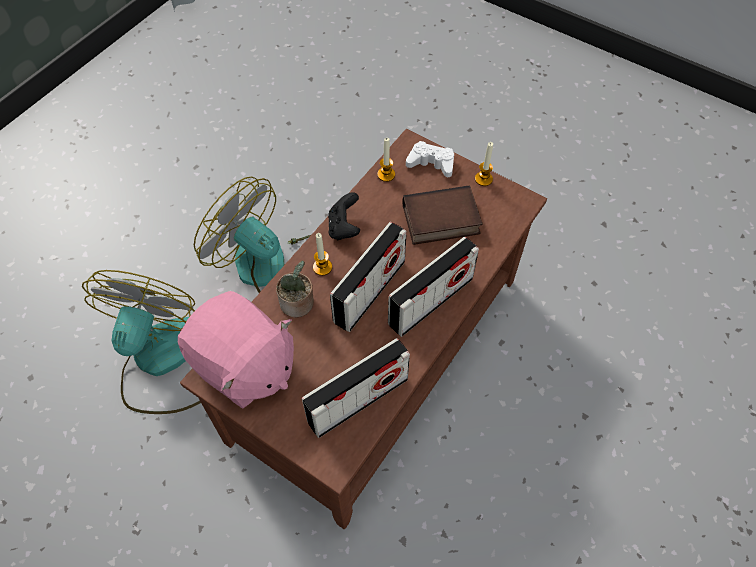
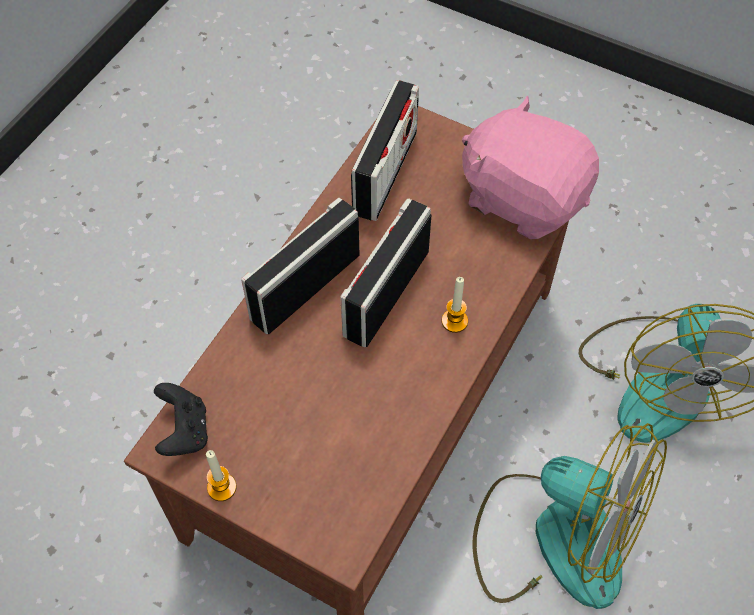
camera: 175 degrees right, 0 degrees up
(298, 304) = (476, 270): potted plant -> none
(344, 227) = (434, 383): black game controller -> black game controller (184, 431)
(358, 400) = (385, 173): radio -> radio turned 150 degrees clockwise
(386, 174) = (381, 483): candle -> none
(431, 163) = (307, 513): white game controller -> none
(440, 221) = (293, 404): book -> none

